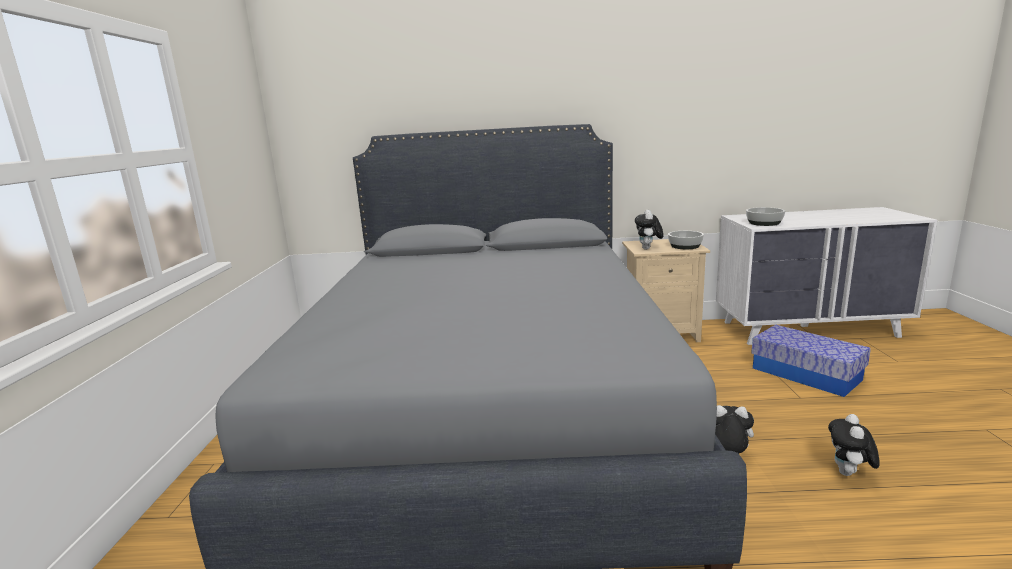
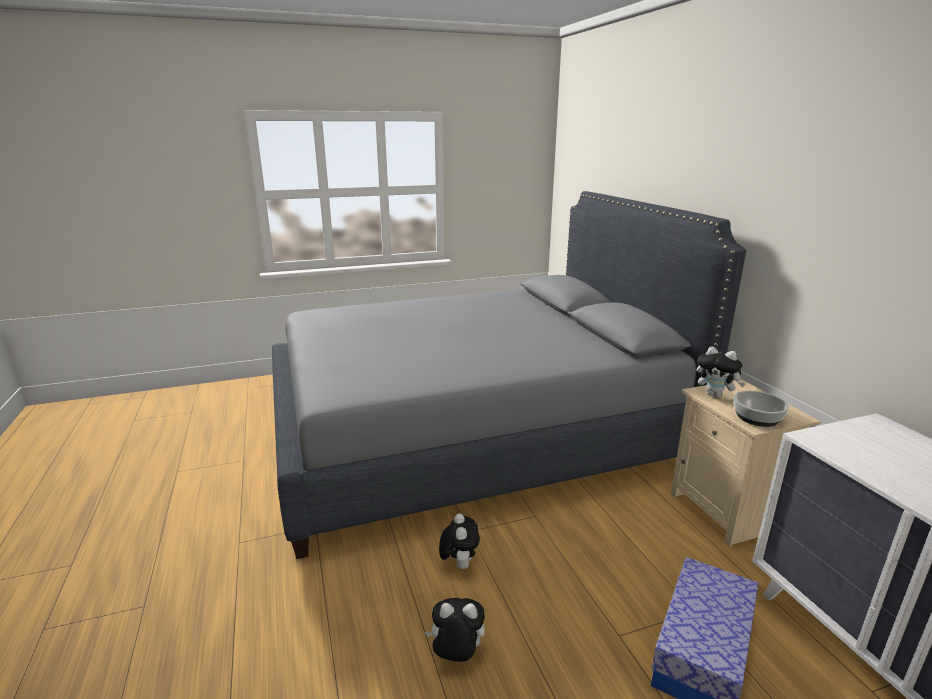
camera: 70 degrees right, 5 degrees up
(648, 249) = (715, 395): plush toy -> plush toy turned 135 degrees counterclockwise
(763, 223) = (845, 444): bowl -> none

